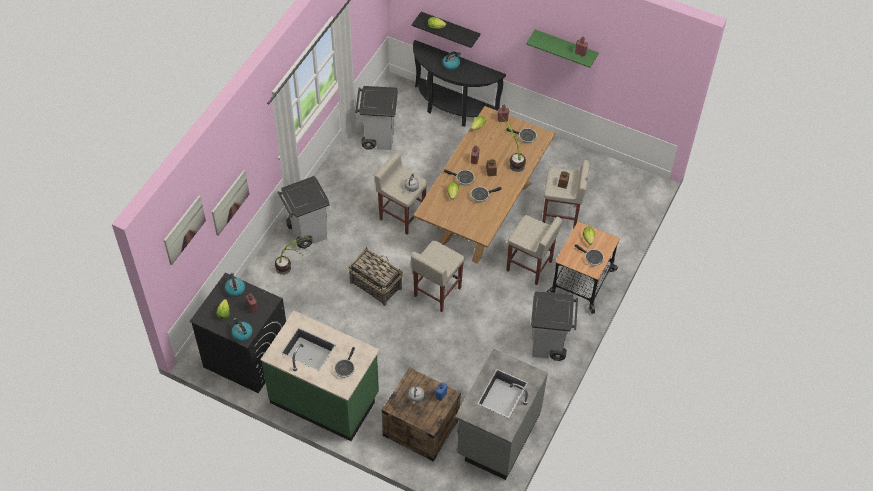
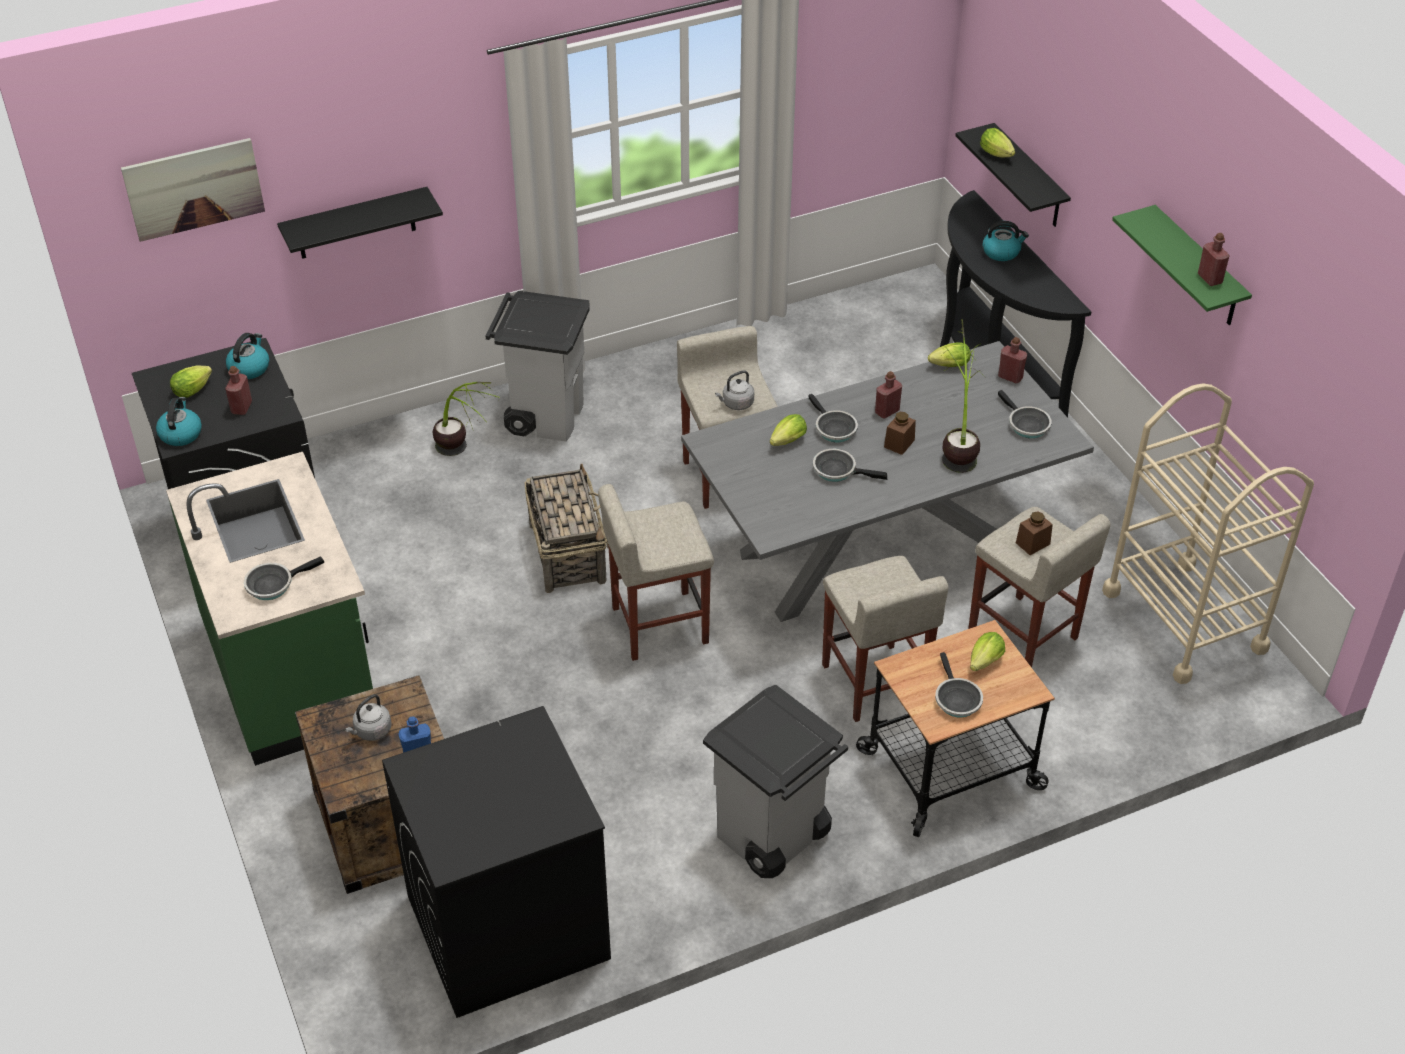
camera: 40 degrees right, 10 degrees down
(230, 202) = (356, 224): picture -> black shelf
(378, 137) = (812, 344): grey trash can -> none
(483, 213) = (877, 551): brown dining table -> grey dining table
(497, 435) = (507, 928): grey counter -> black washing machine
(605, 177) = (1184, 620): none -> beige cart

